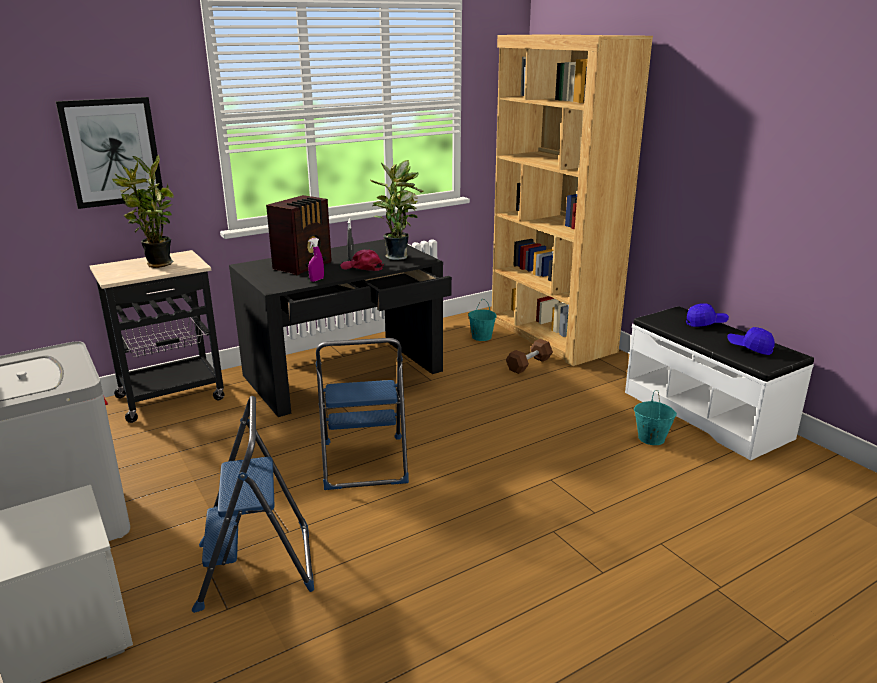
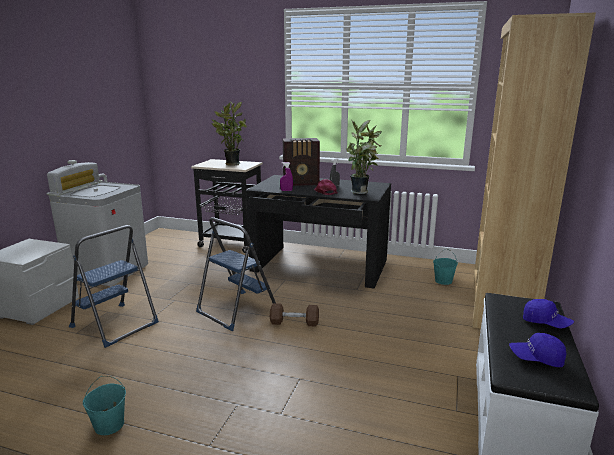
camera: 50 degrees right, 5 degrees down
(112, 152) = (229, 99): picture -> none
(529, 364) = (440, 311): brown dumbbell -> brown dumbbell (294, 322)
(651, 438) = (424, 403): turquoise bucket -> turquoise bucket (109, 425)
(749, 348) = (536, 358): blue cap -> blue cap turned 75 degrees counterclockwise

